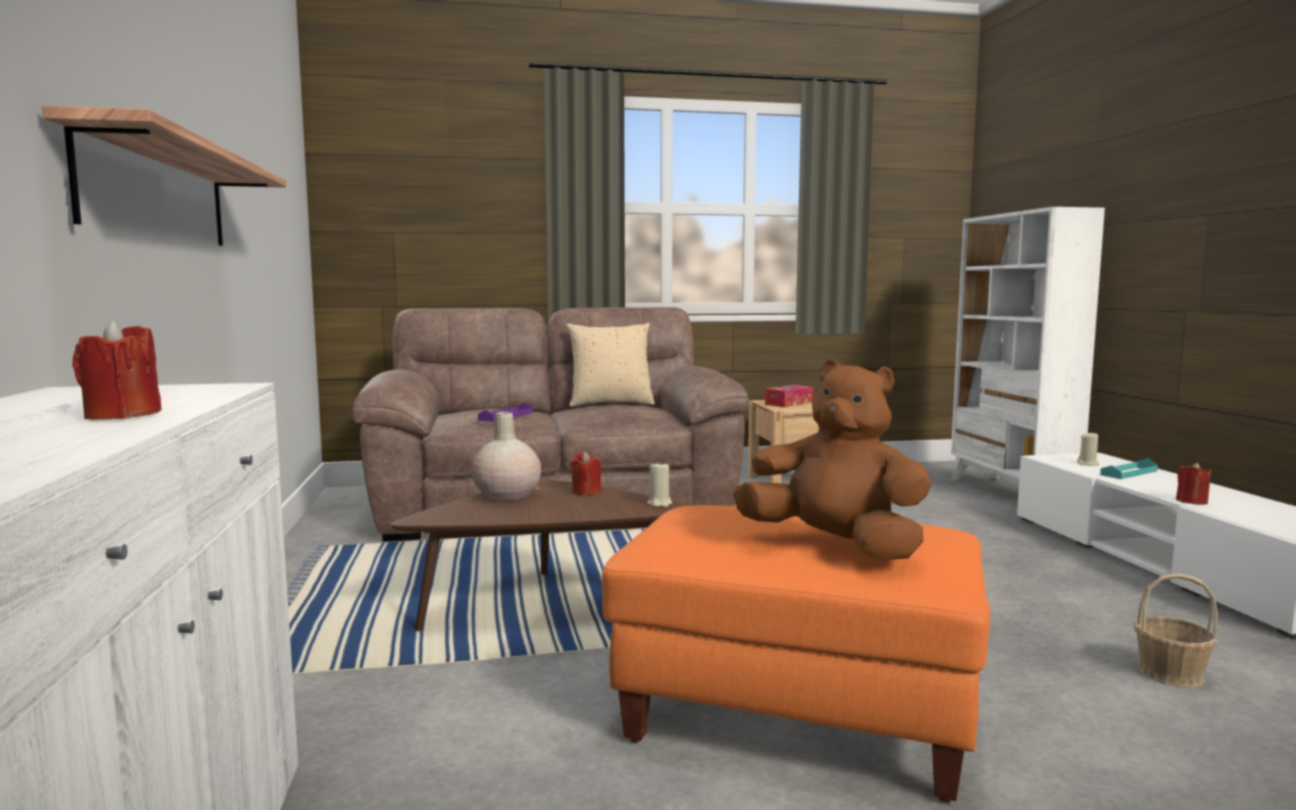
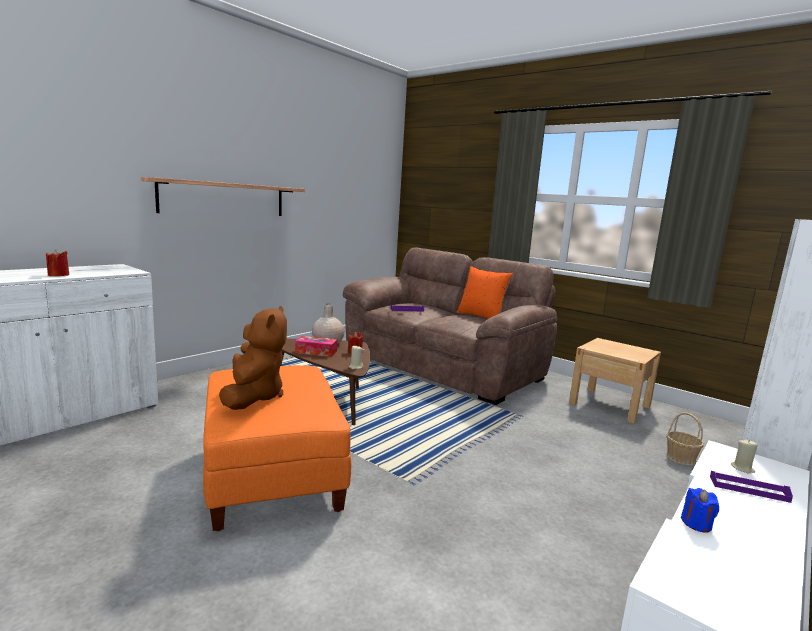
camera: 50 degrees right, 5 degrees up
(610, 403) = (481, 316): beige pillow -> orange pillow
(789, 403) = (611, 346): tissue box -> tissue box (316, 352)
(1129, 473) = (748, 489): turquoise tray -> purple tray
(1169, 673) = (454, 594): basket -> basket (680, 458)
(1191, 501) = (696, 524): red candle -> blue candle

